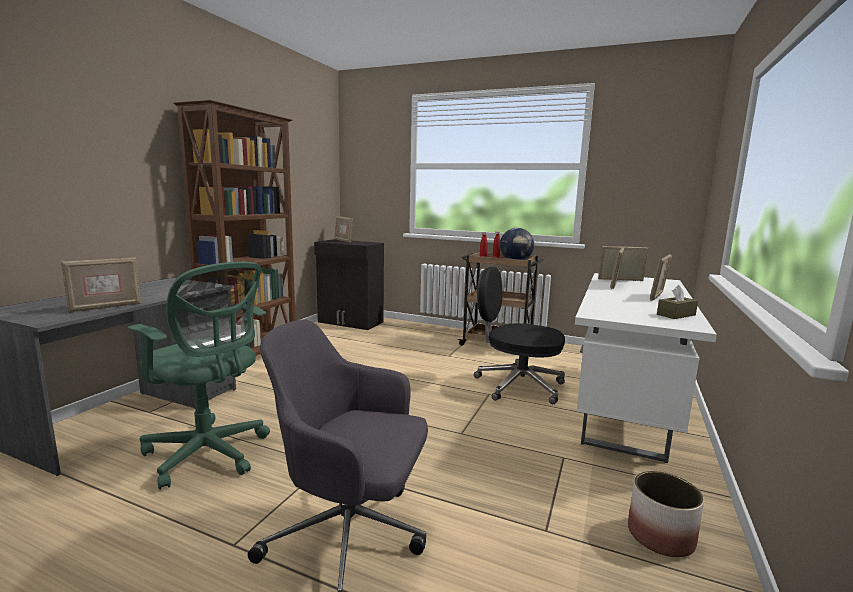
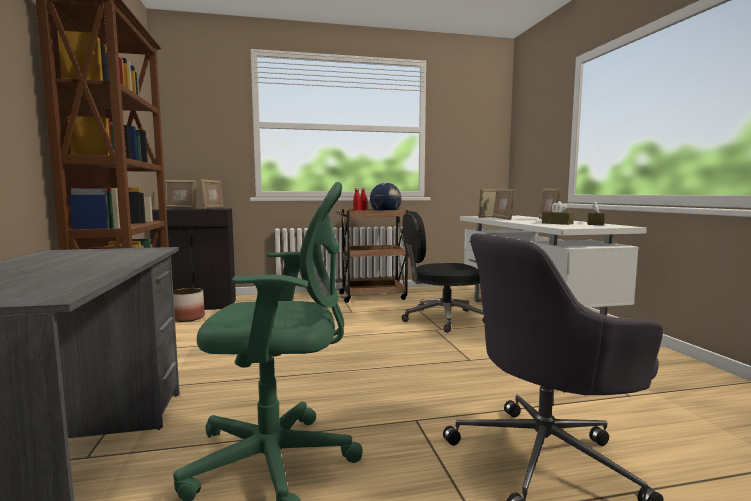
camera: 35 degrees left, 5 degrees down
(106, 307) = (87, 276): picture frame -> picture frame (212, 208)
(629, 305) = (557, 223): none -> brown tissue box
(660, 536) = (673, 374): planter -> planter (187, 318)

